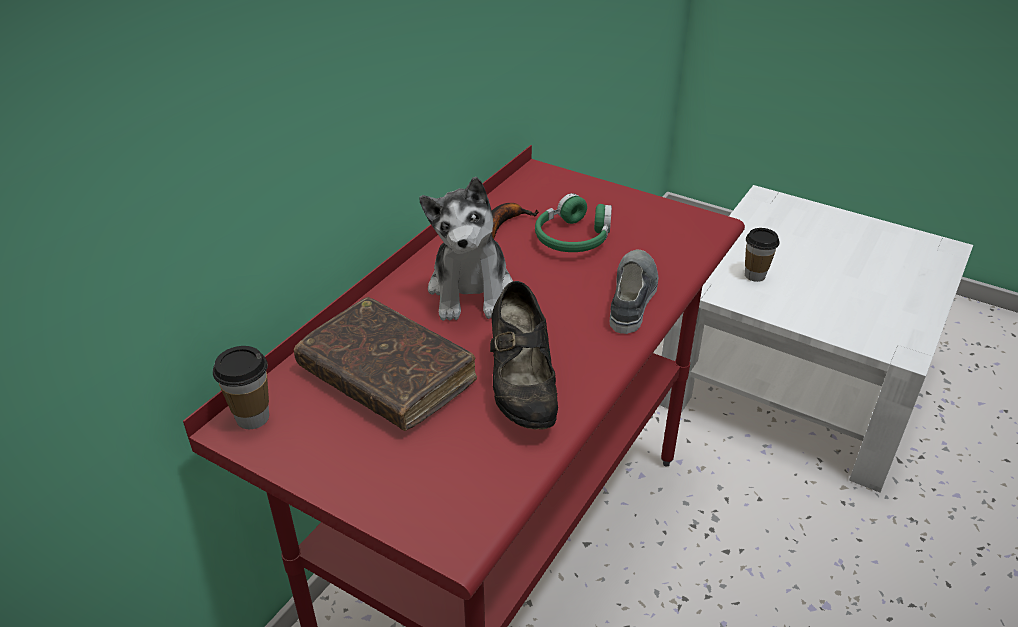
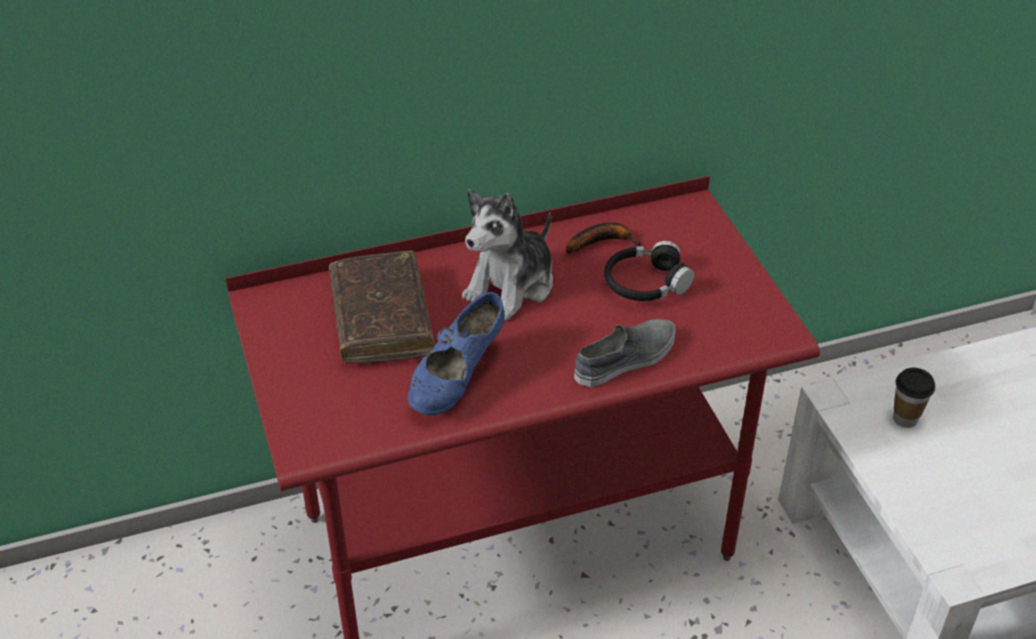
camera: 40 degrees right, 5 degrees up
(252, 418) = (273, 300): cup -> none
(522, 387) = (457, 379): black shoe -> blue shoe
(573, 238) = (645, 283): green headphones -> black headphones

